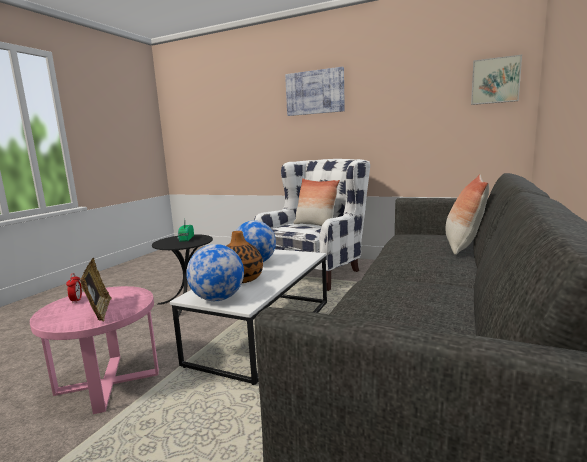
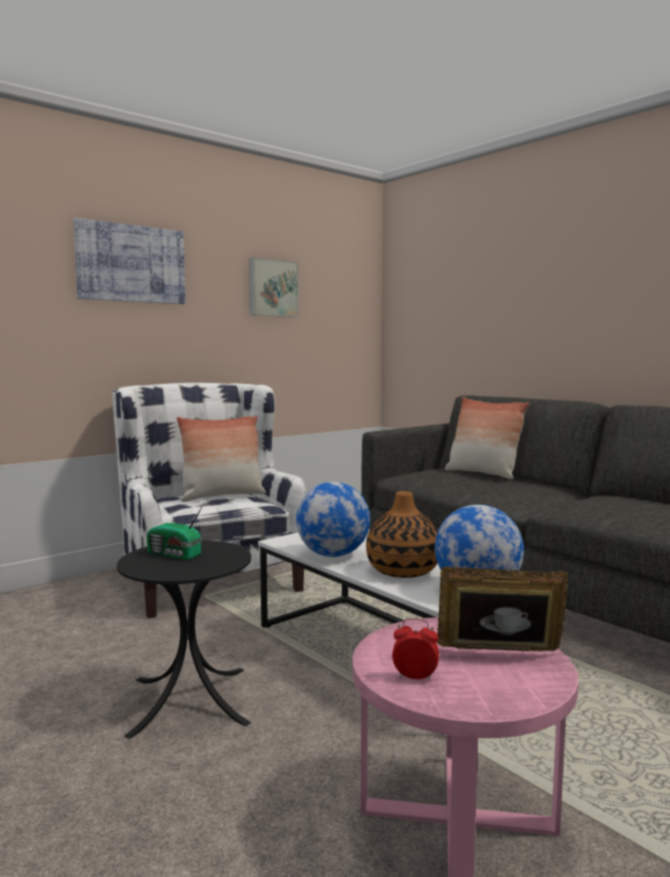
camera: 65 degrees left, 5 degrees down
(495, 81) = (350, 292): picture -> picture (272, 288)

